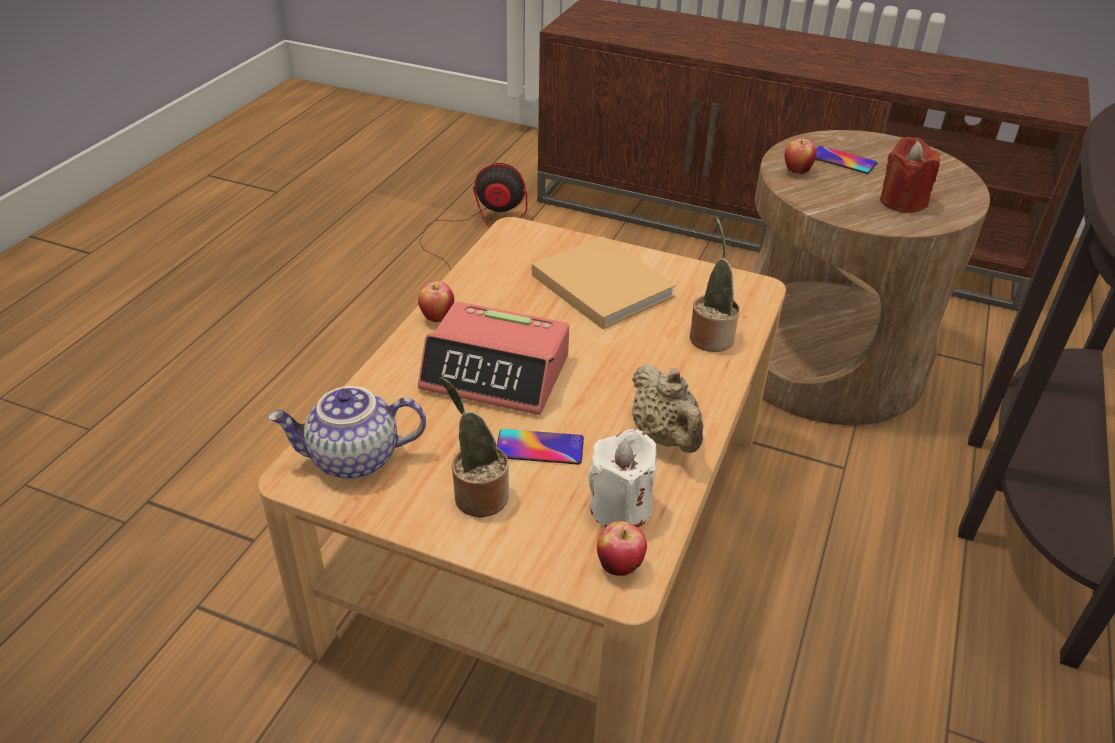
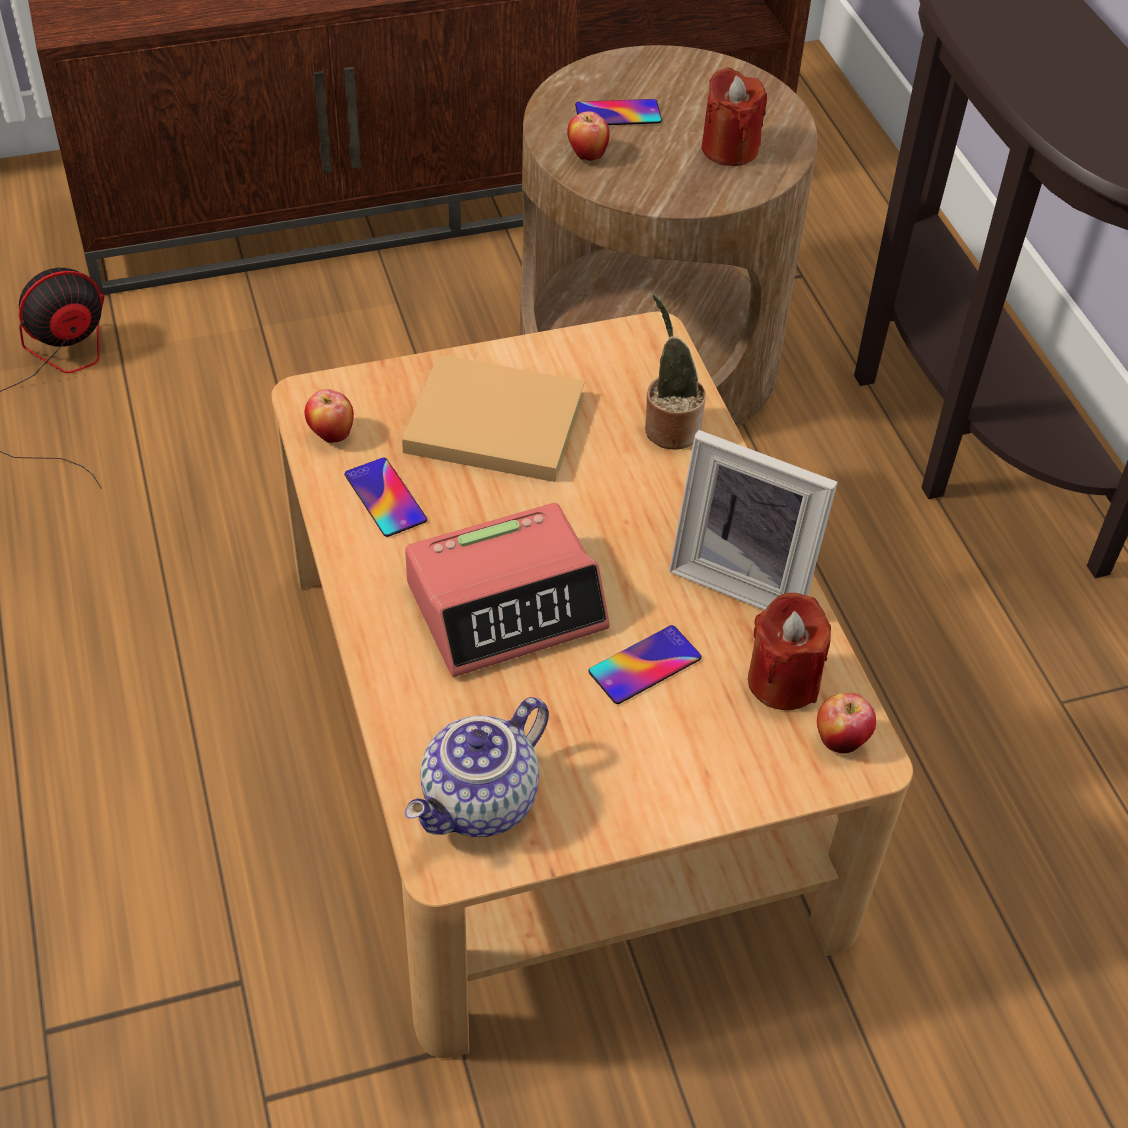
camera: 40 degrees left, 10 degrees up
(437, 317) = (362, 574): apple -> apple (331, 435)
(477, 496) = (646, 758): potted plant -> none
(495, 290) = (385, 498): none -> phone
(620, 508) = (783, 681): white candle -> red candle
(665, 437) = (744, 577): beige teapot -> picture frame

